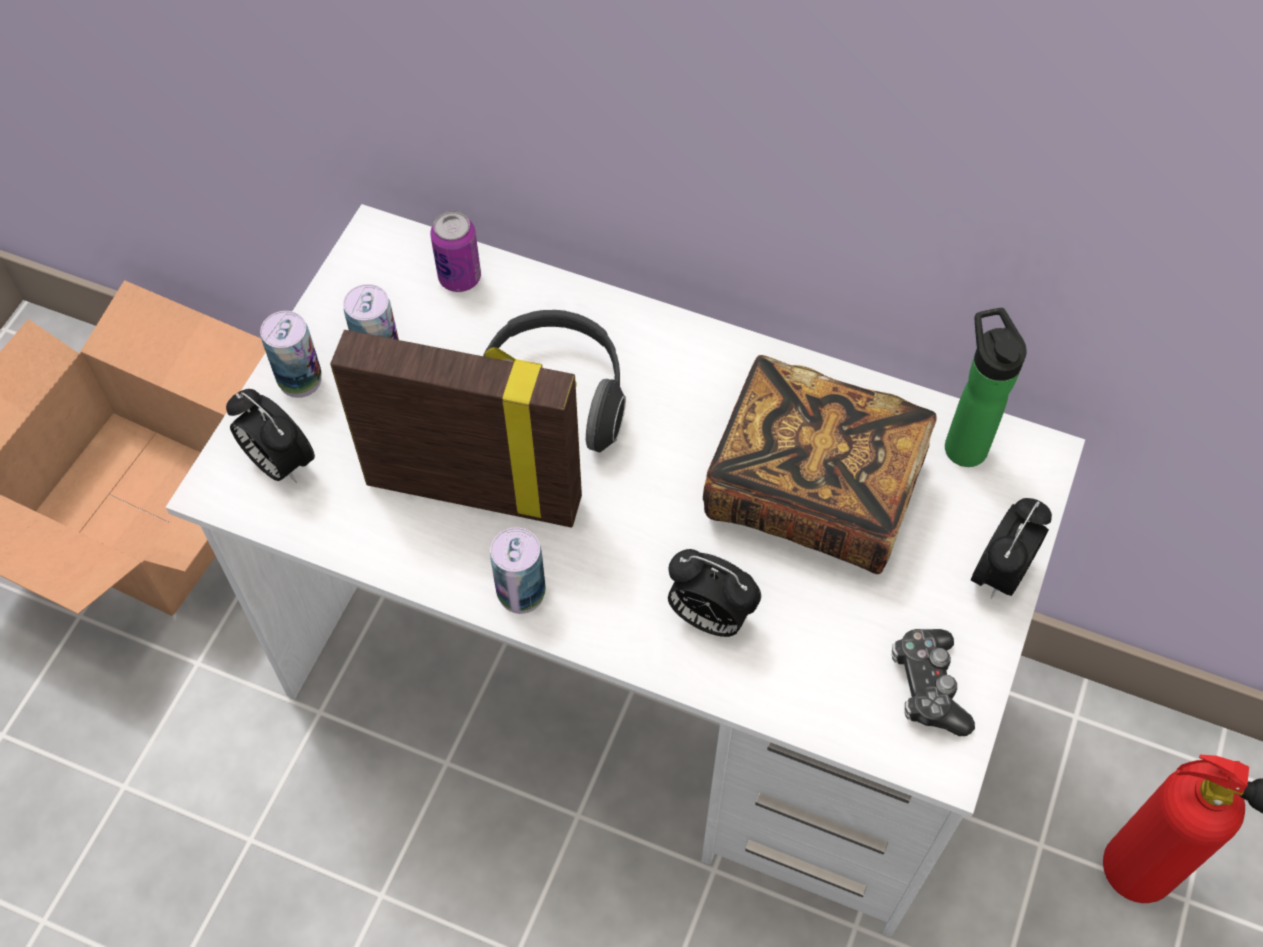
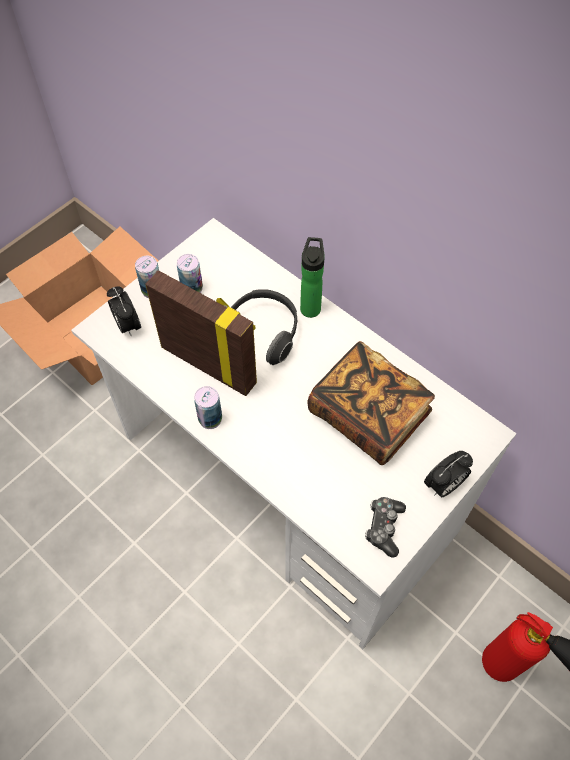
camera: 20 degrees right, 0 degrees up
(459, 278) = (243, 264): can -> none
(708, 617) = (292, 459): alarm clock -> none
(963, 443) = (452, 415): bottle -> bottle (310, 306)

